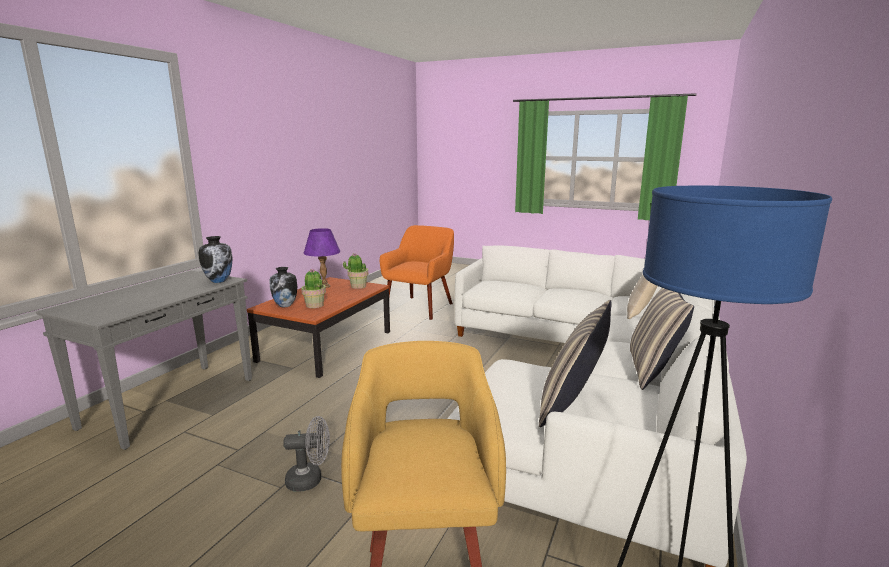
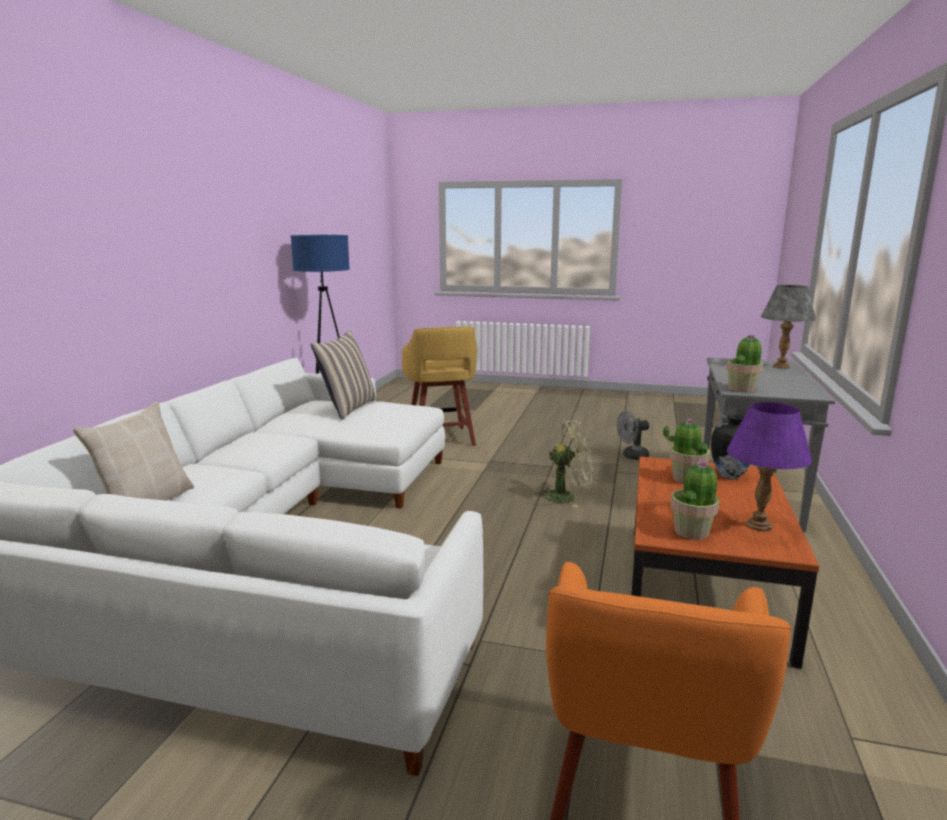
camera: 170 degrees right, 0 degrees up
(87, 303) = (781, 366): none -> grey table lamp
(219, 281) = (742, 389): vase -> potted plant
(310, 480) = (538, 463): grey fan -> grey fan (632, 456)
(333, 417) = (566, 496): none -> green fan
(652, 370) = (253, 433): pillow -> none

